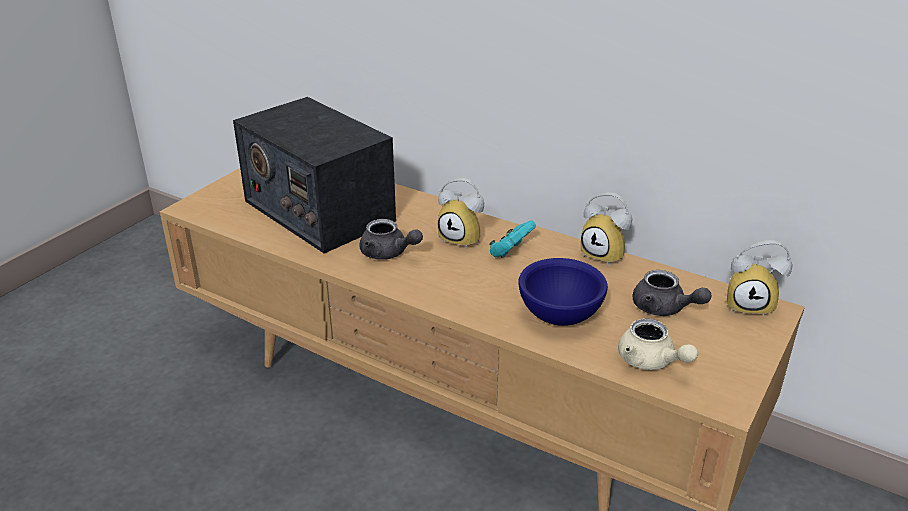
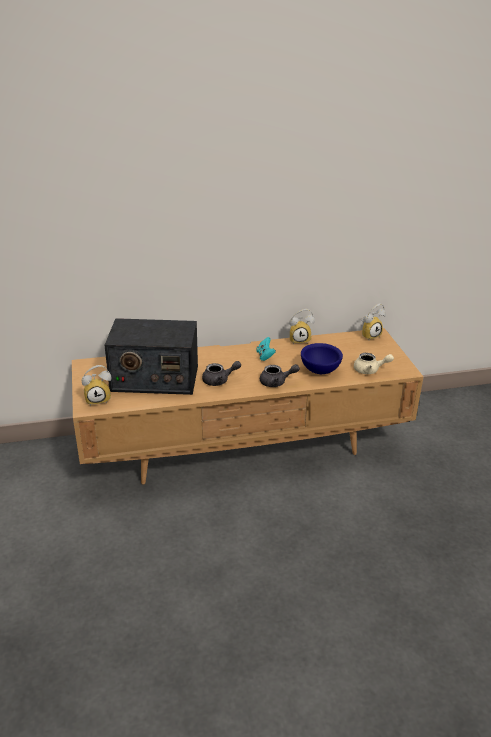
camera: 45 degrees left, 0 degrees up
(463, 239) = (238, 360): alarm clock -> alarm clock (98, 399)
(664, 309) = (347, 350): grey teapot -> grey teapot (276, 382)

